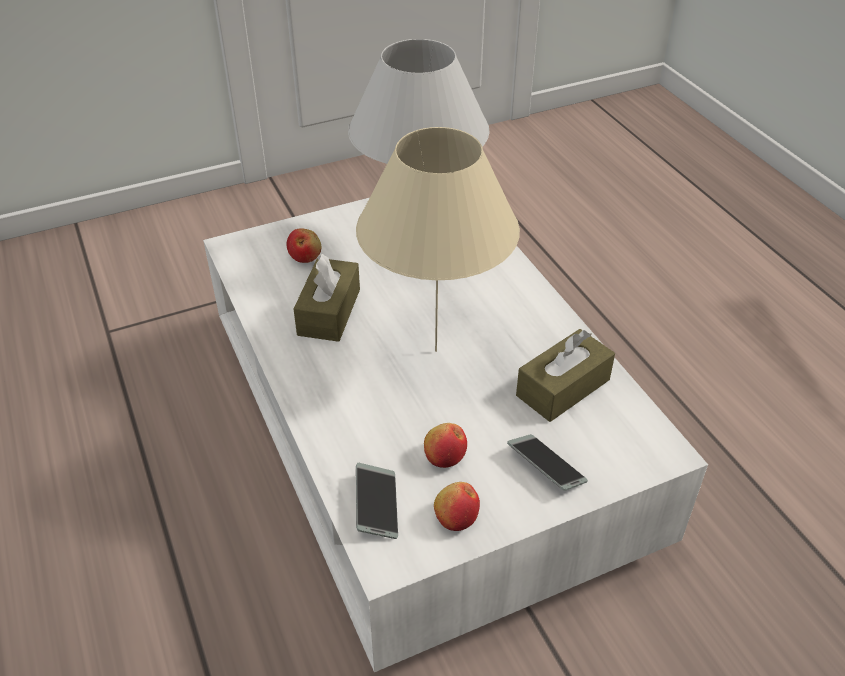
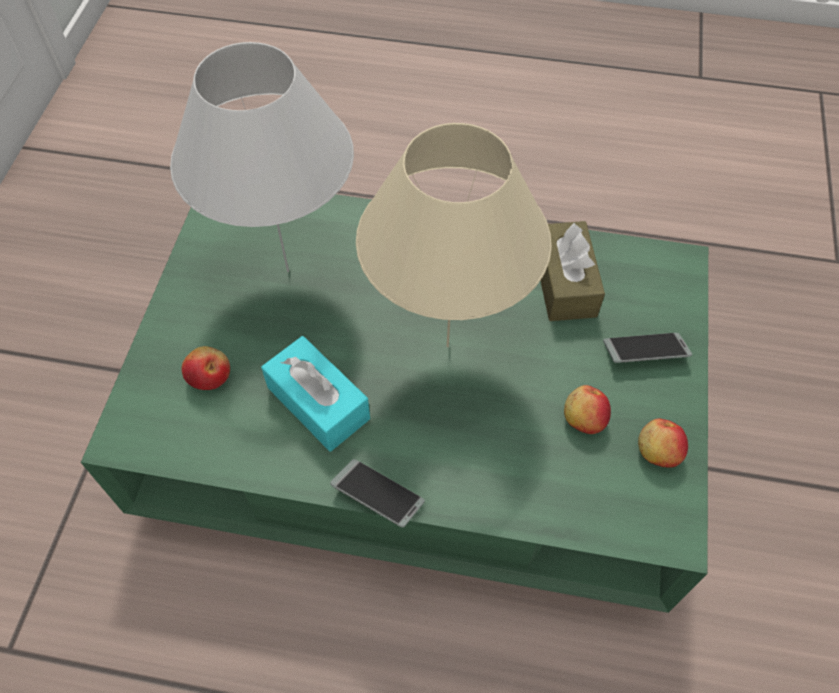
camera: 55 degrees left, 15 degrees up
(329, 312) = (318, 403): brown tissue box -> turquoise tissue box
(376, 505) = (606, 506): phone -> phone (378, 496)
(422, 435) = (419, 422): white coffee table -> green coffee table

